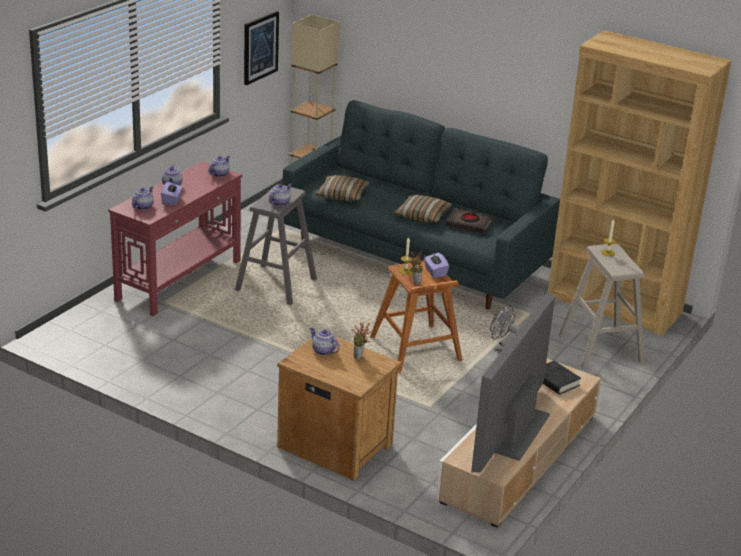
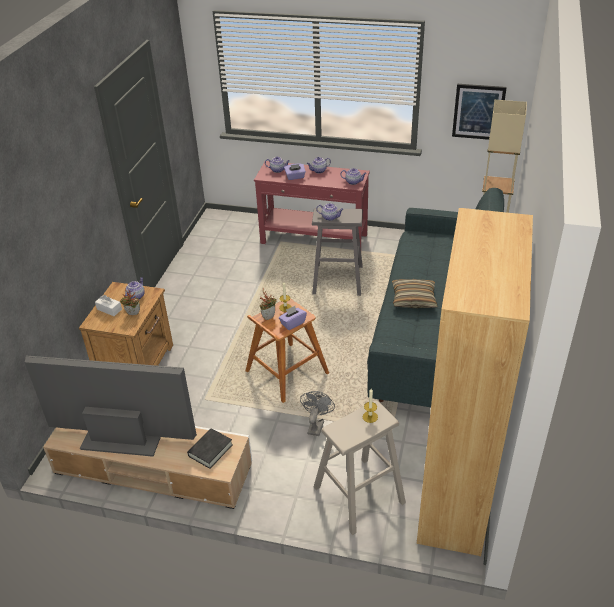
camera: 75 degrees right, 10 degrees up
(337, 371) = (109, 309): none -> white tissue box
(342, 195) = (415, 251): pillow -> none
(468, 224) = (419, 328): black book -> none

